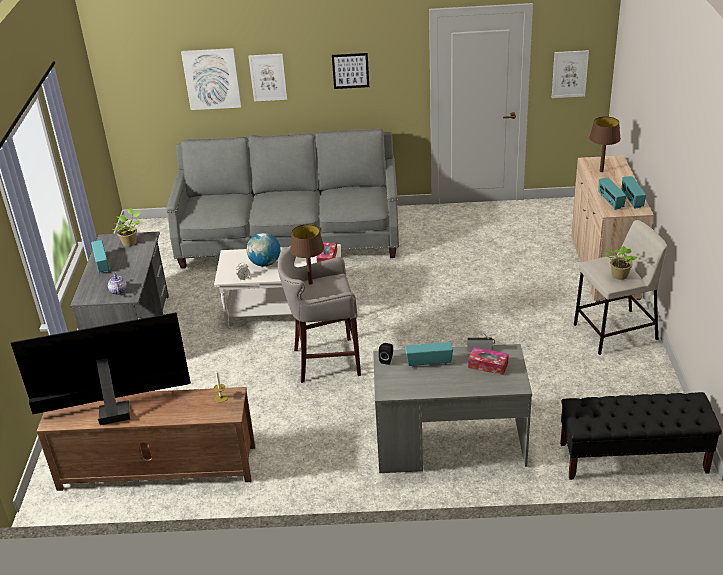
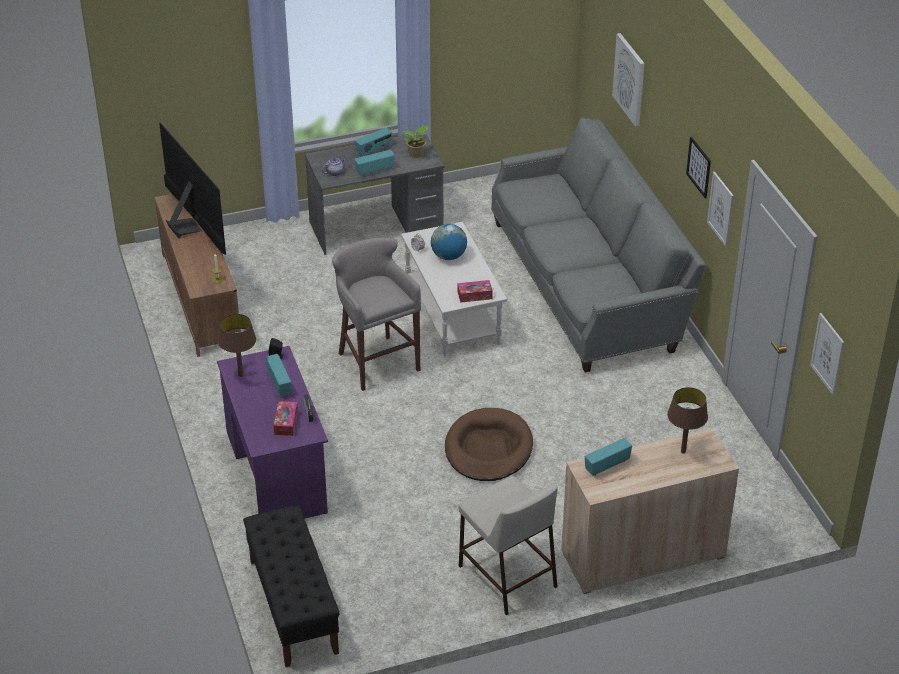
camera: 70 degrees right, 5 degrees up
(268, 77) = (656, 115): picture -> picture (720, 209)
(310, 283) = (383, 282): brown table lamp -> brown table lamp (241, 375)
(449, 446) = (276, 471): grey desk -> purple desk
(465, 317) = (488, 449): none -> brown dog bed
(618, 276) = (490, 507): potted plant -> none
(631, 200) = (618, 484): radio -> radio (374, 170)

